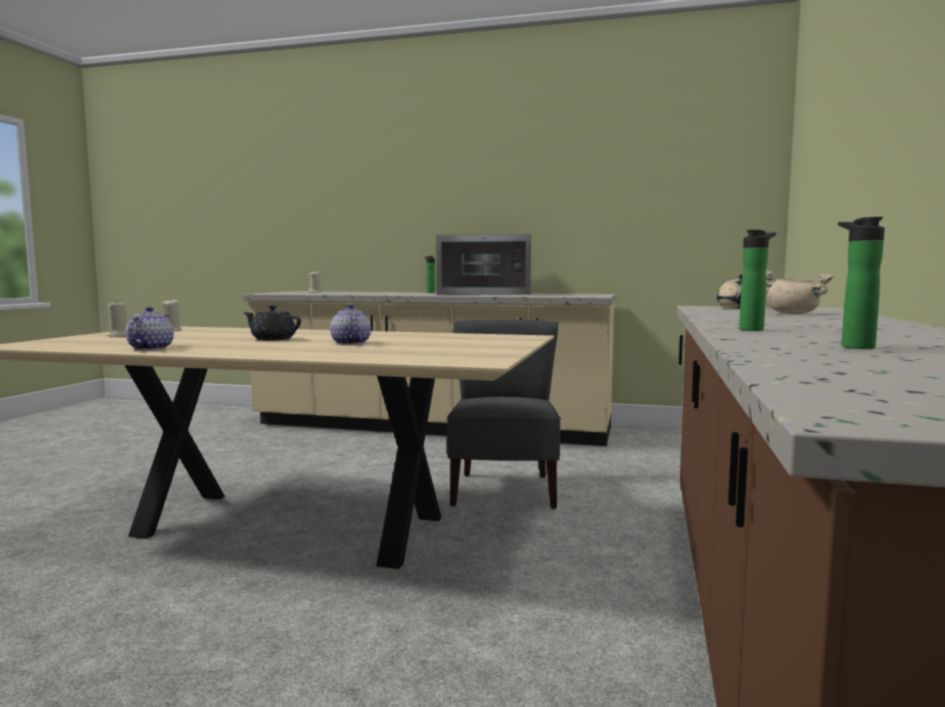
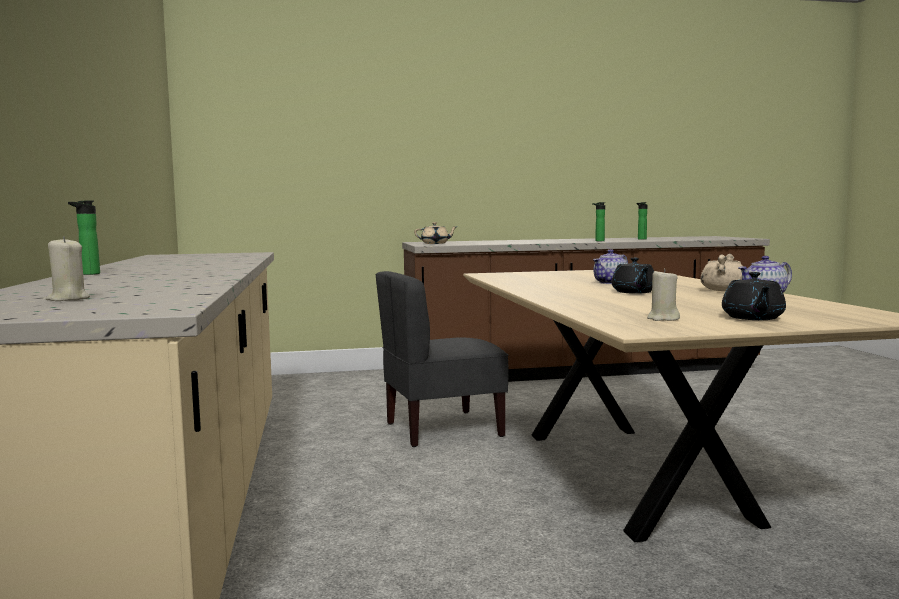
camera: 115 degrees left, 0 degrees up
(119, 336) = (752, 318): beige candle -> black teapot
(486, 293) = (156, 264): microwave -> none
(794, 314) = (484, 241): beige cooking pot -> beige cooking pot (722, 290)

